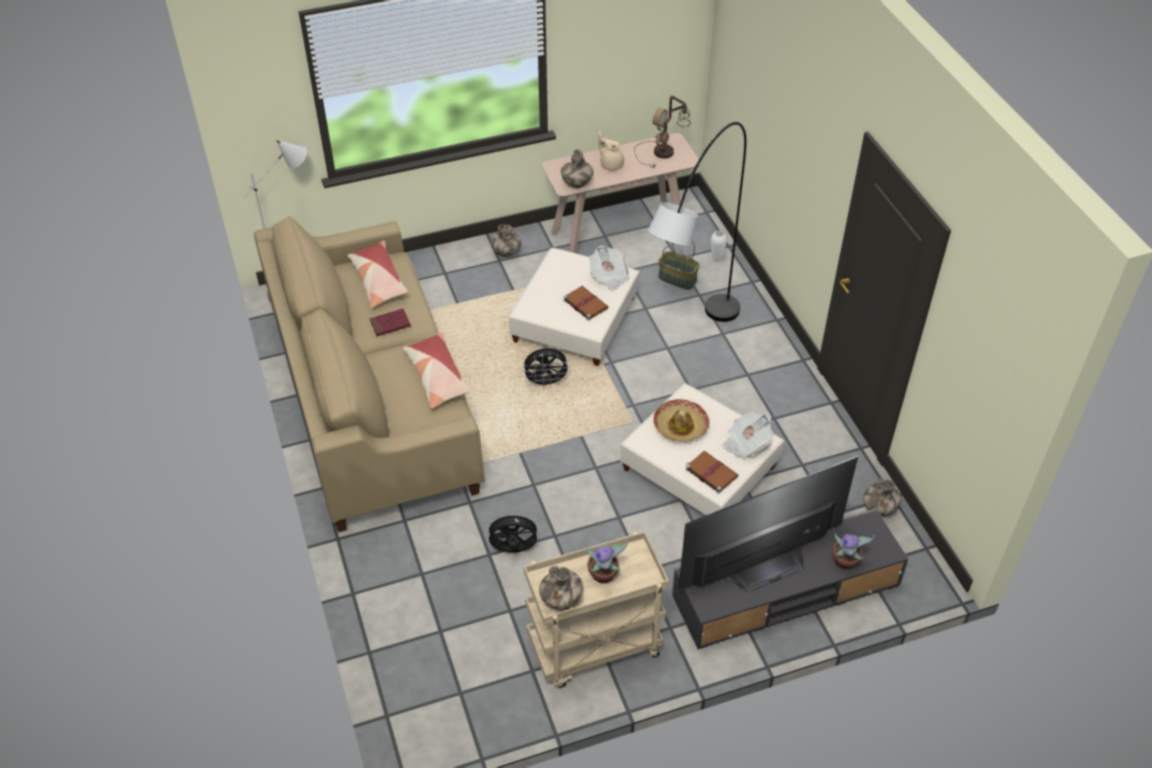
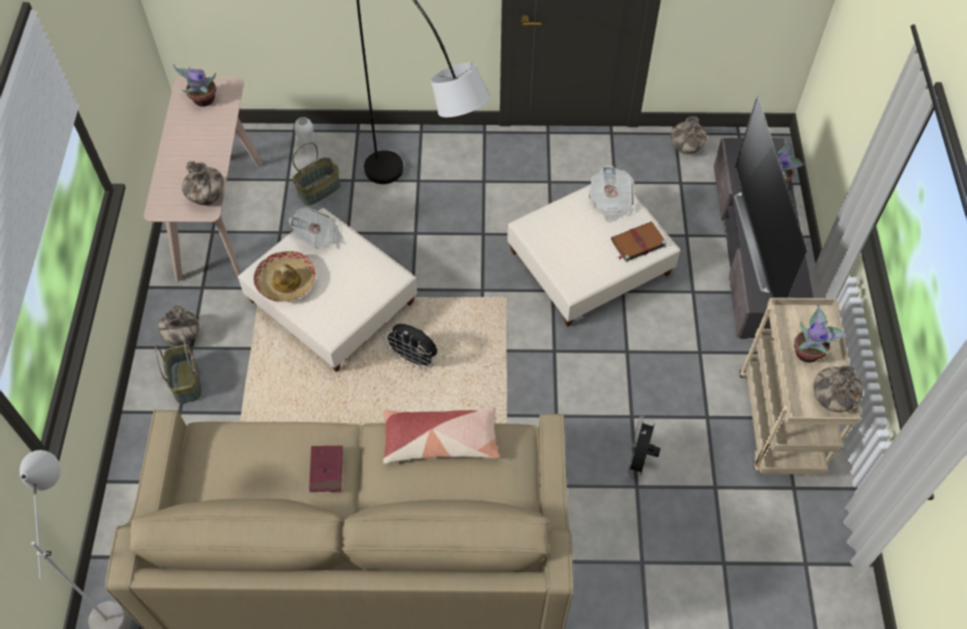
camera: 70 degrees left, 10 degrees up
(378, 281) = (239, 464): pillow -> none
(470, 267) = (185, 381): none -> basket
(546, 382) = (414, 359): black fan -> black fan turned 105 degrees clockwise
(585, 304) = (351, 272): brown book -> none
(611, 164) = (192, 154): beige teapot -> none
(665, 152) = (202, 100): table lamp -> potted plant
(680, 426) = (566, 247): hat -> hat (286, 282)

